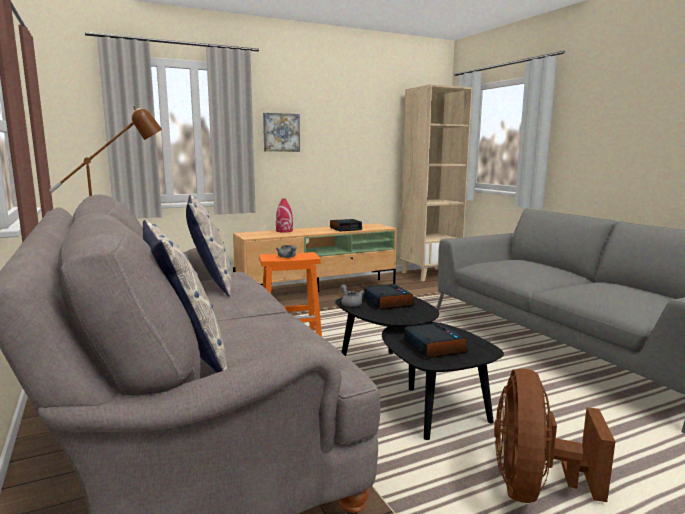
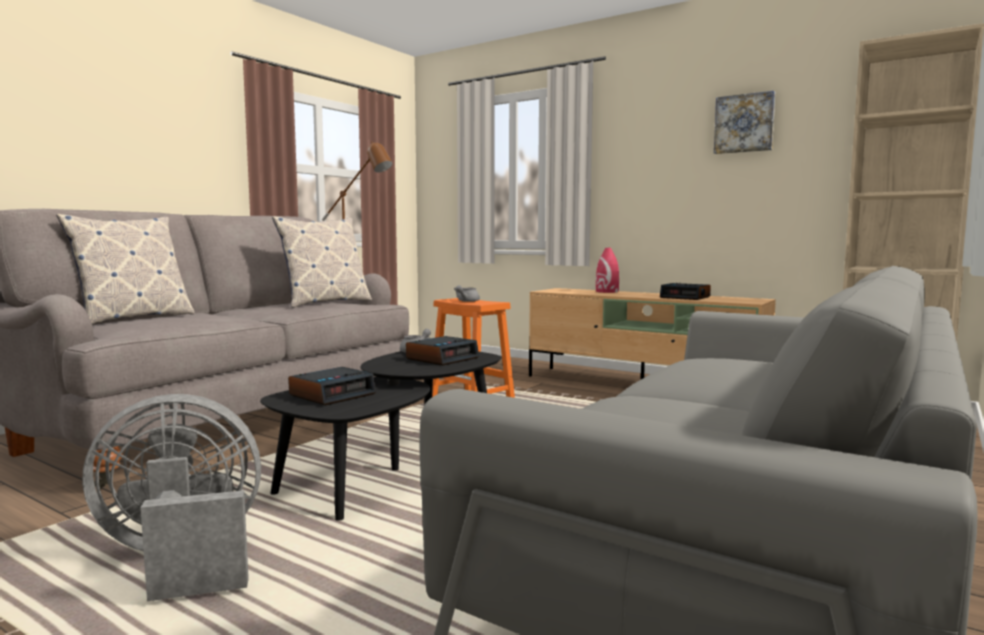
camera: 60 degrees right, 5 degrees down
(281, 132) = (640, 161): picture -> picture (744, 123)
(534, 488) = (183, 559): brown fan -> grey fan

